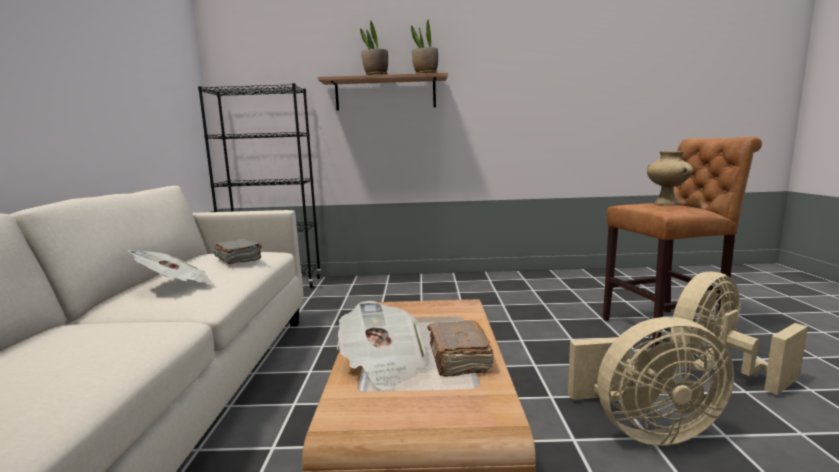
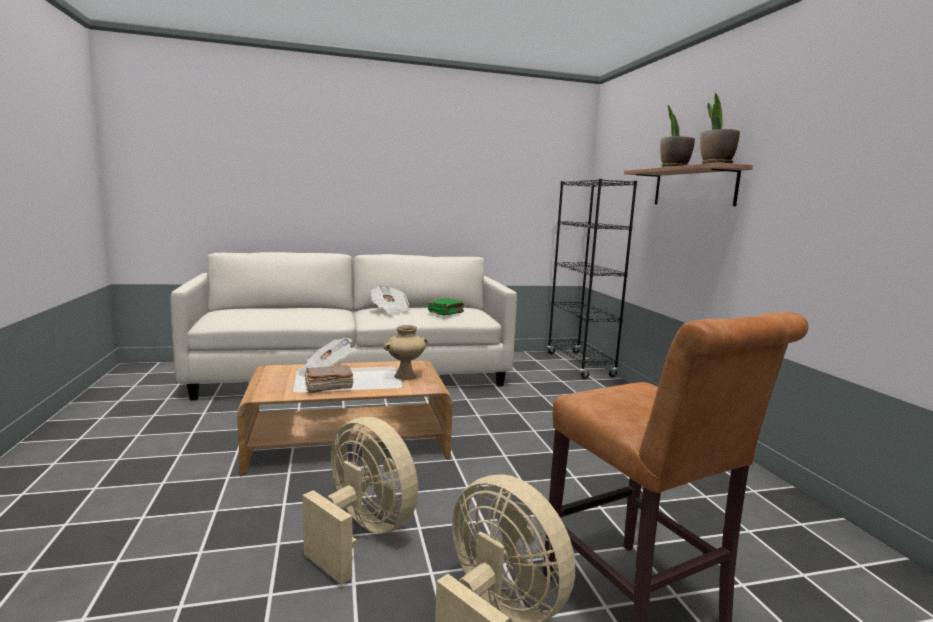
camera: 75 degrees right, 0 degrees up
(238, 260) = (446, 313): grey book -> green book
(644, 429) = (362, 534): beige fan -> beige fan turned 150 degrees clockwise
(667, 203) = (649, 400): beige vase -> beige vase (405, 376)

